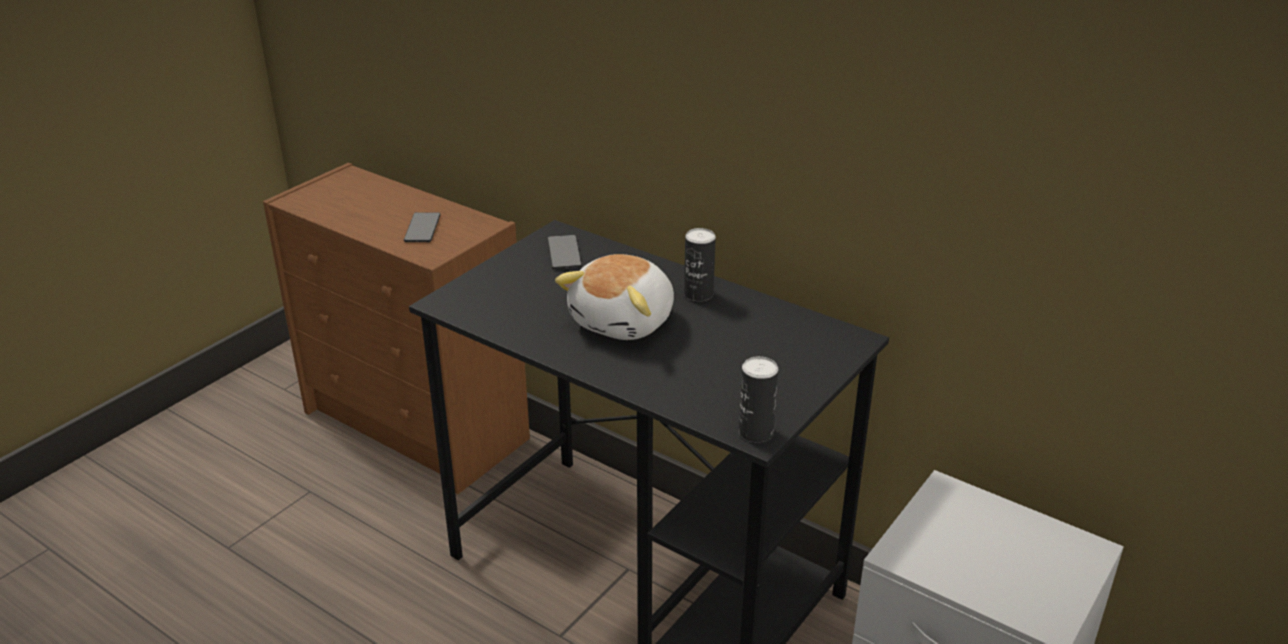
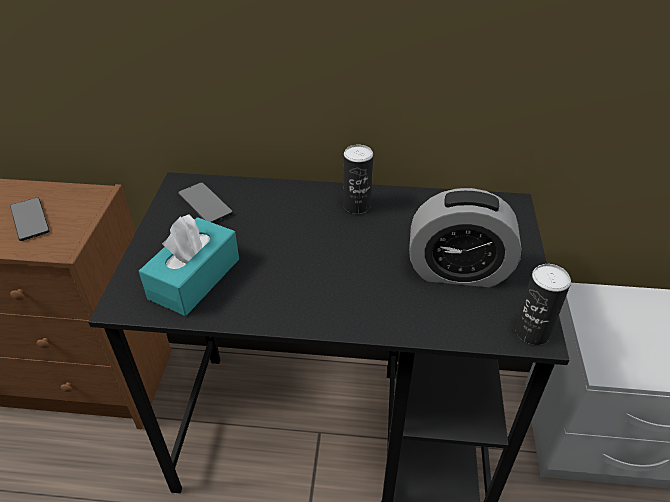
camera: 30 degrees left, 10 degrees up
(509, 303) = (195, 278): none -> turquoise tissue box
(625, 321) = (319, 257): plush toy -> none
(738, 370) = (458, 271): none -> alarm clock

